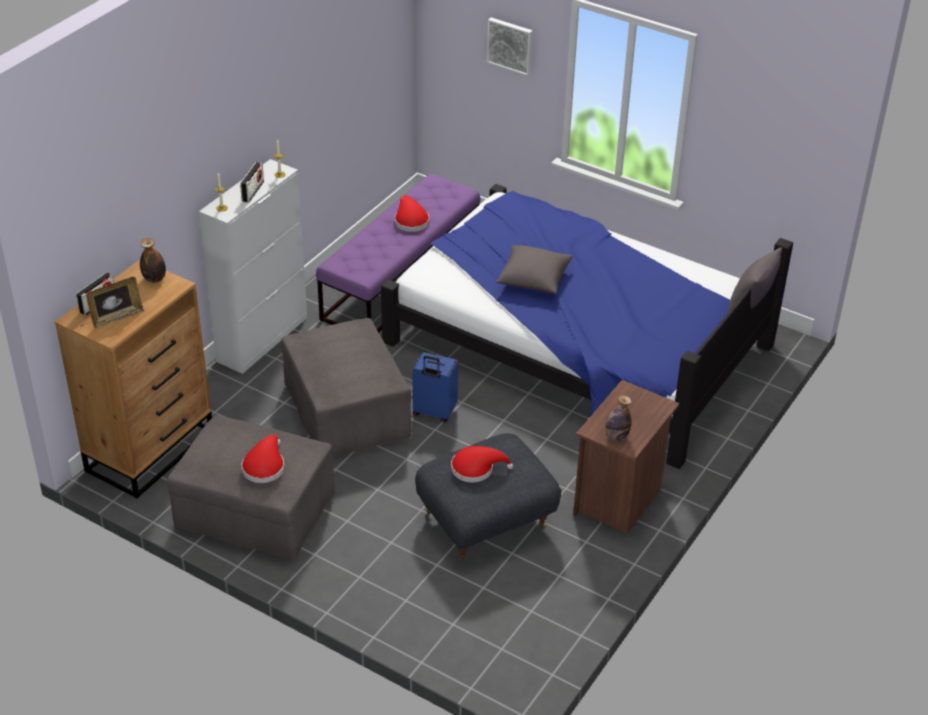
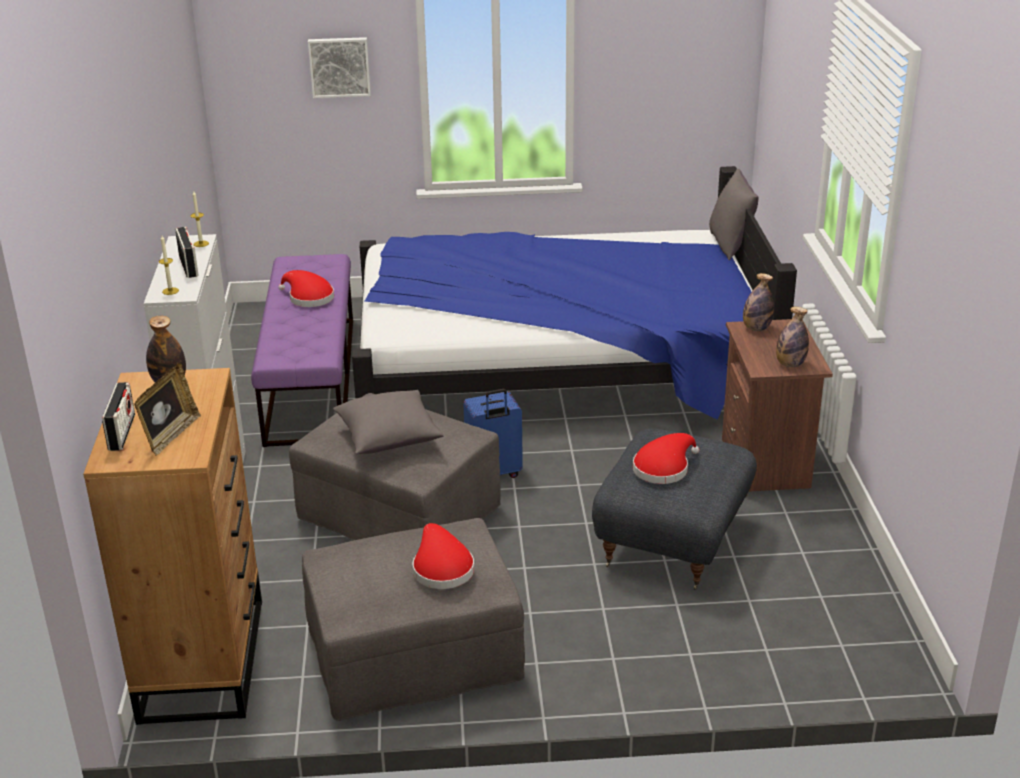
camera: 35 degrees left, 10 degrees down
(533, 280) = (512, 291): grey pillow -> grey pillow (388, 438)
(634, 395) = (756, 328): none -> bottle

